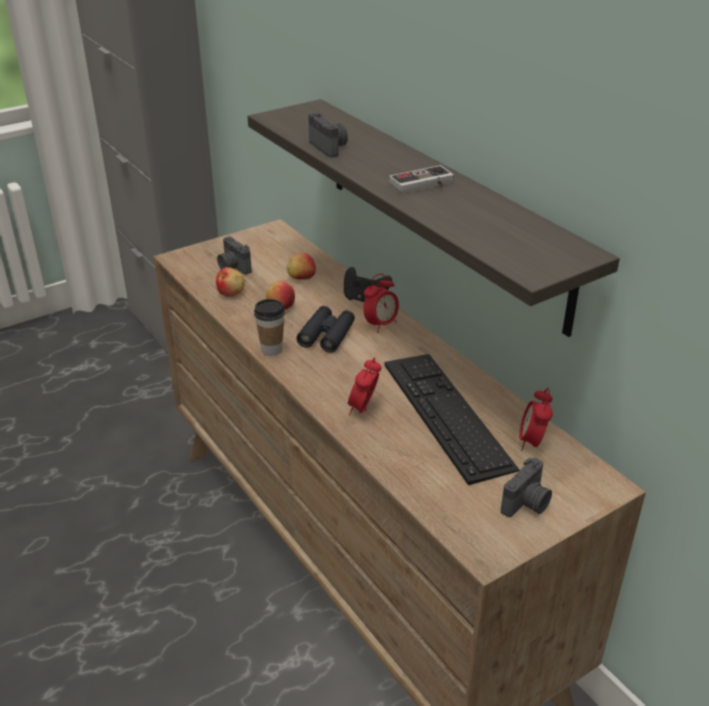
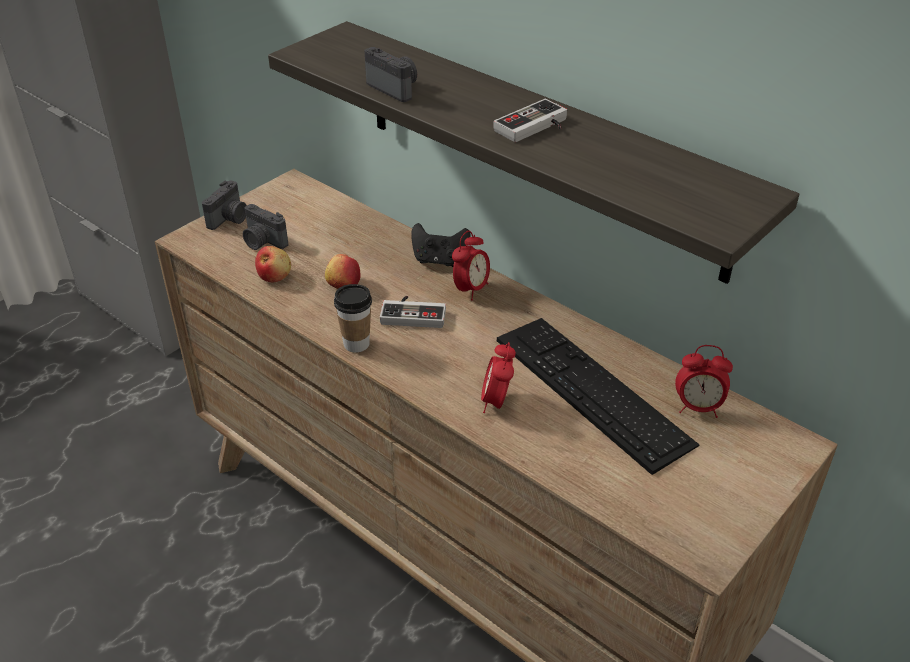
camera: 15 degrees left, 5 degrees up
(301, 277) = (352, 243): apple -> none
(327, 335) = (414, 313): black binoculars -> game controller
(527, 503) = (724, 484): camera -> camera (229, 219)
(532, 442) = (698, 407): alarm clock -> alarm clock turned 75 degrees counterclockwise

